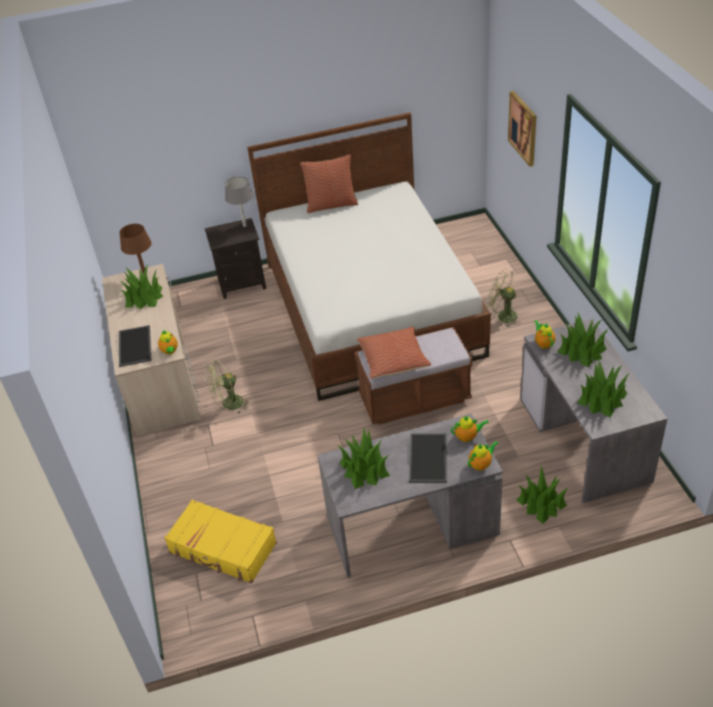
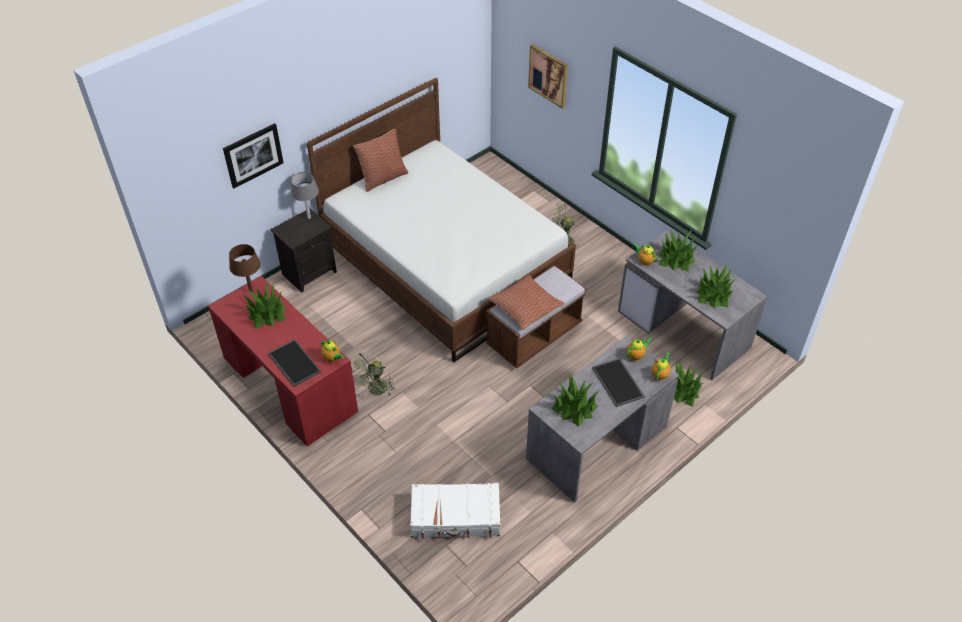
camera: 30 degrees left, 5 degrees up
(159, 375) = (289, 383): beige desk -> red desk
(187, 146) = (253, 155): none -> picture
(223, 548) = (456, 517): yellow suitcase -> white suitcase

